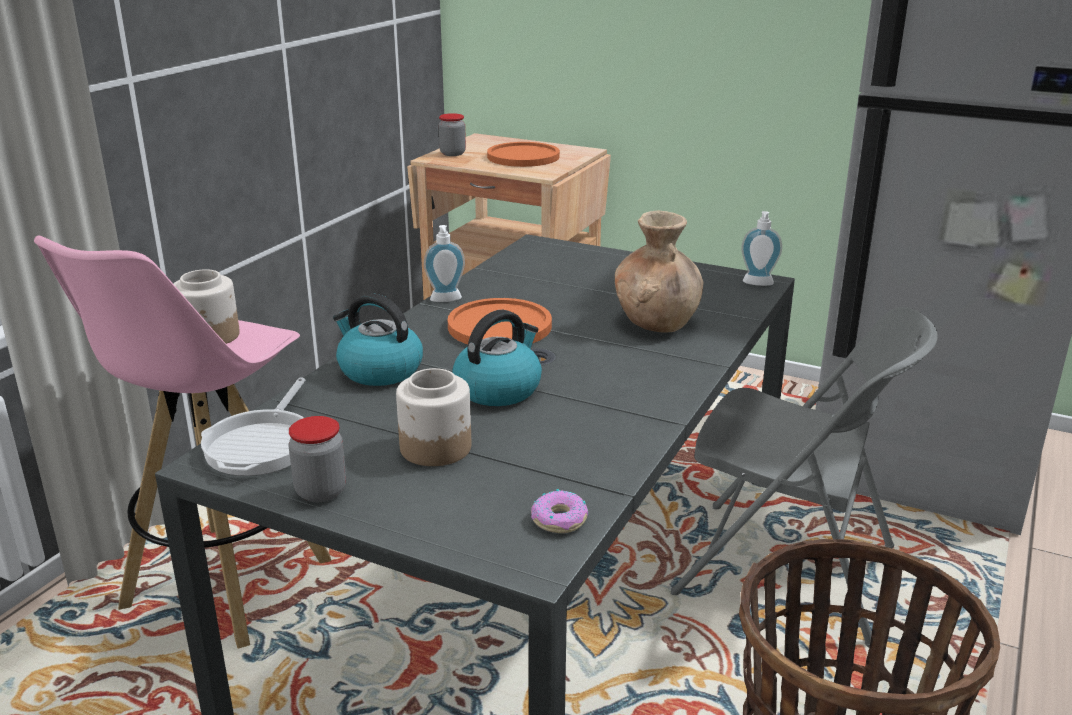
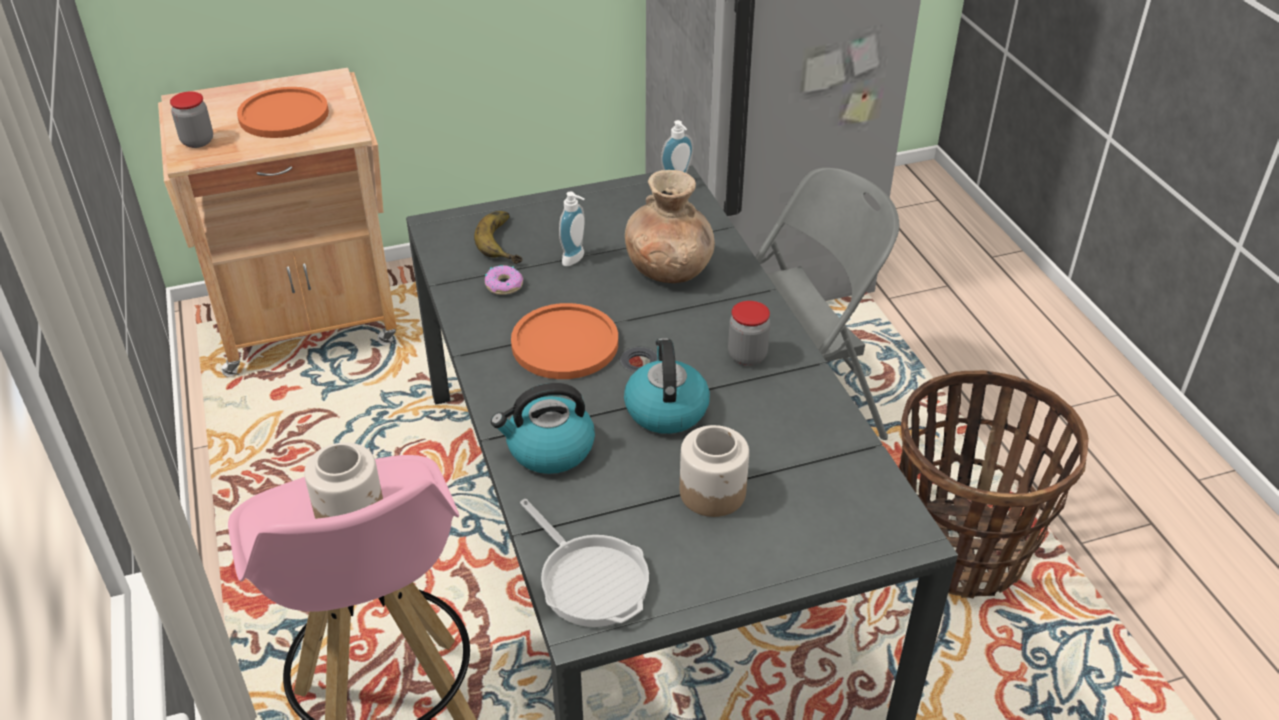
camera: 45 degrees left, 15 degrees up
(321, 491) = (703, 585): jar -> jar (747, 356)
(446, 300) = (472, 339): soap dispenser -> soap dispenser (576, 259)
(560, 520) = (874, 493): donut -> donut (504, 285)
(567, 266) = (507, 241): none -> banana

